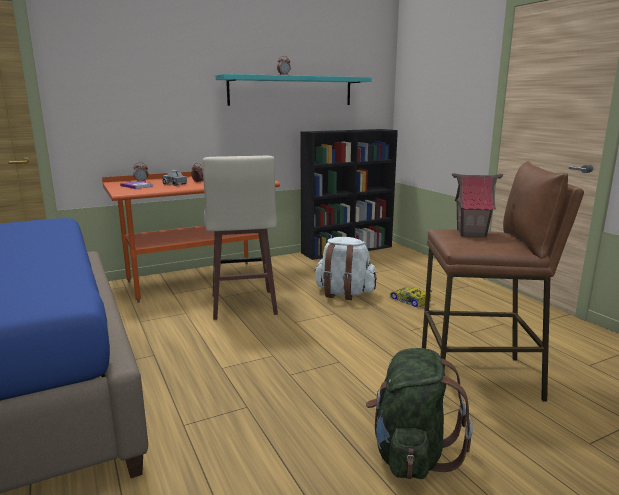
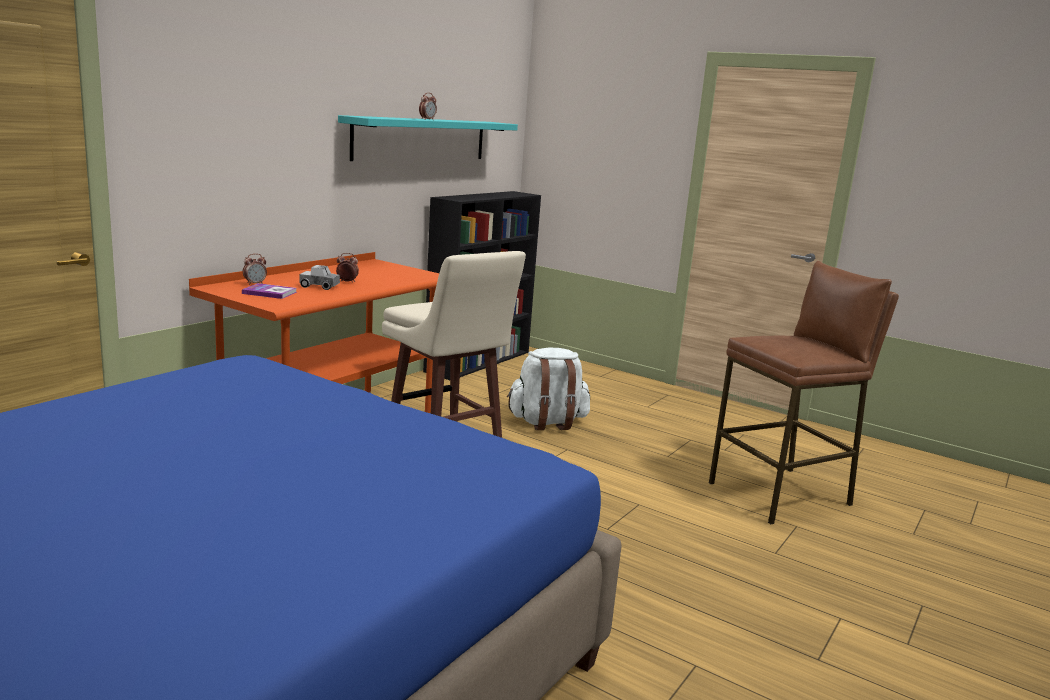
camera: 30 degrees left, 0 degrees up
(410, 300) = (629, 421): toy car -> none
(410, 454) = (802, 577): green backpack -> none
(471, 233) = (780, 340): toy house -> none

